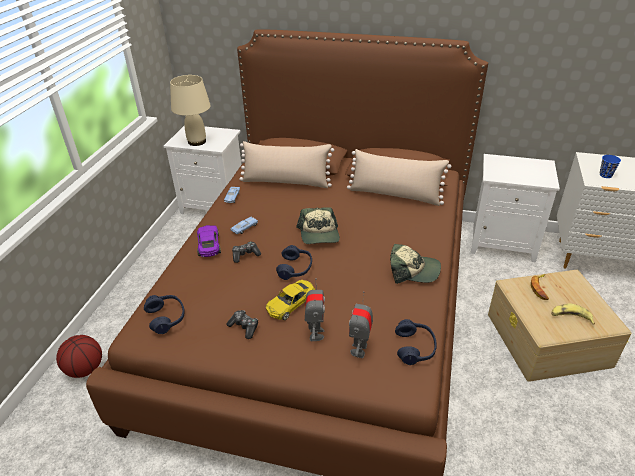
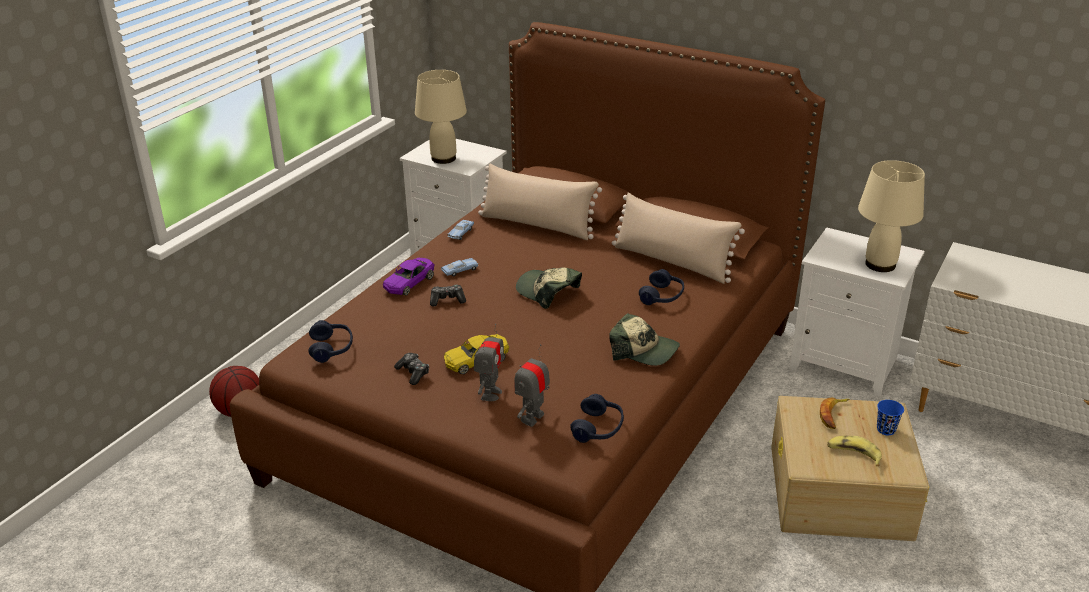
camera: 15 degrees right, 5 degrees down
(209, 245) = (409, 283): purple toy car -> purple toy car turned 150 degrees counterclockwise
(295, 268) = (500, 324): blue headphones -> blue headphones (662, 296)
(319, 234) = (548, 292): cap -> cap turned 120 degrees clockwise
(534, 175) = (880, 265): none -> beige table lamp
(605, 175) = (972, 277): blue cup -> blue cup (886, 429)

